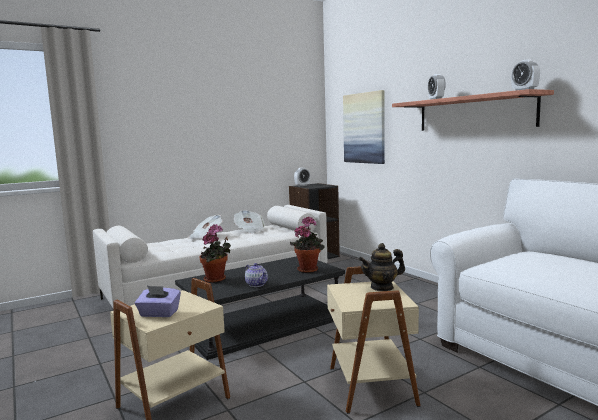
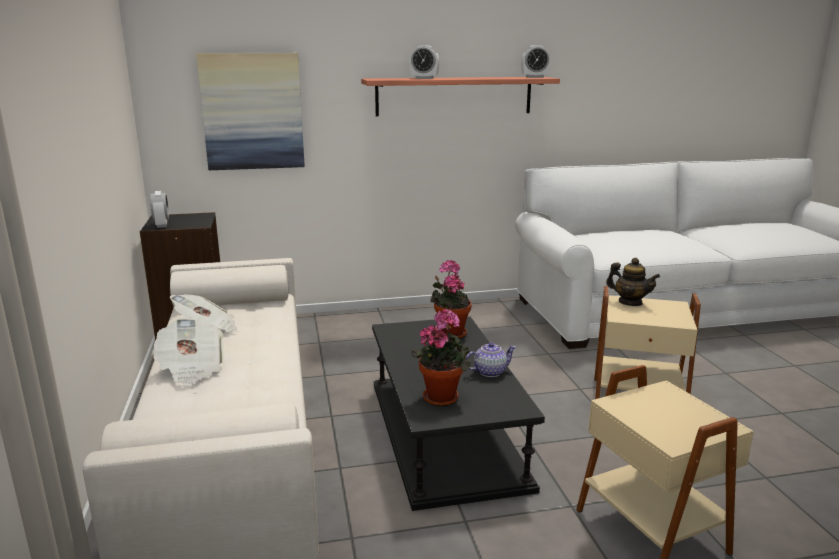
camera: 70 degrees left, 10 degrees up
(159, 314) = (690, 420): purple tissue box -> none
(382, 287) = (630, 302): teapot -> teapot turned 60 degrees counterclockwise

